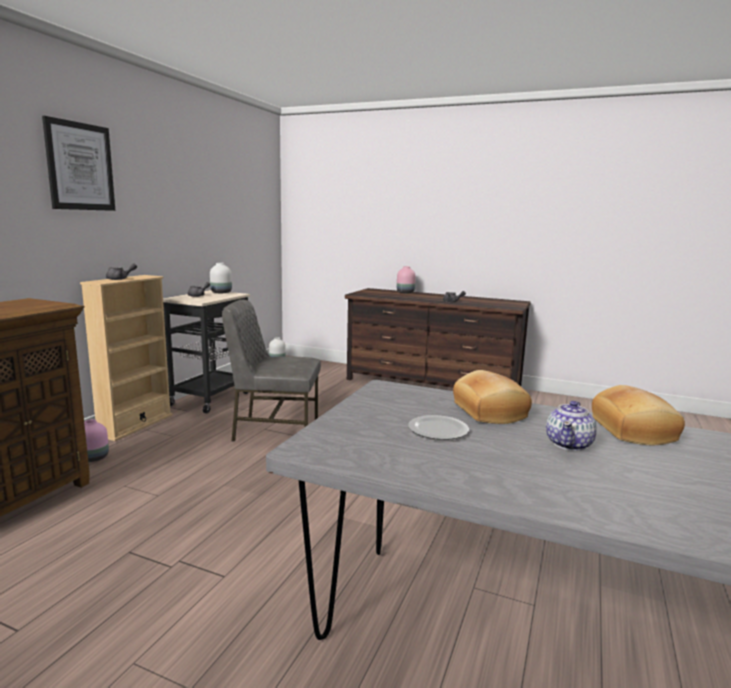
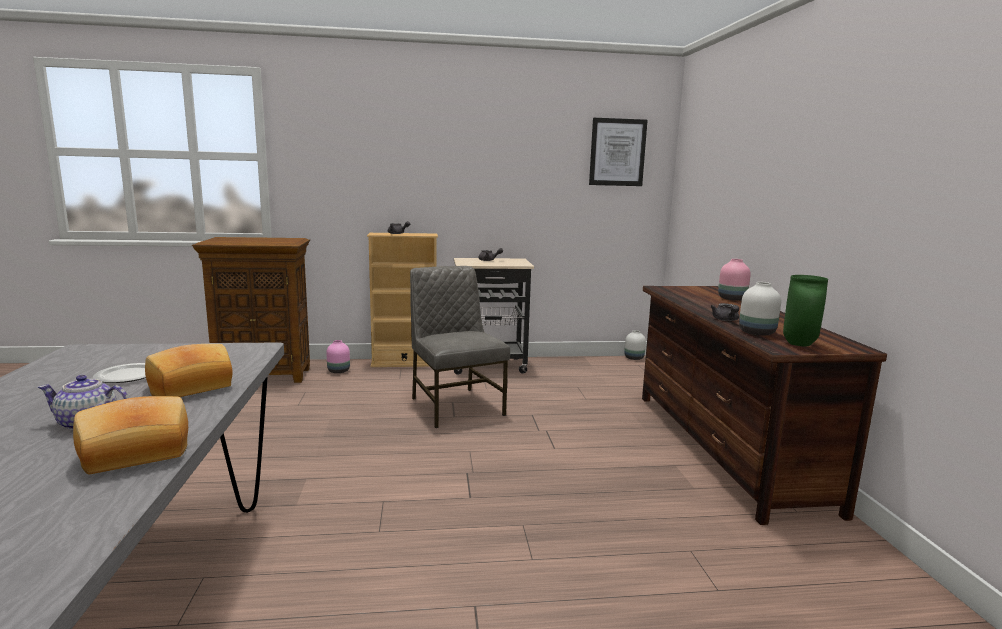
camera: 60 degrees right, 0 degrees up
(80, 166) = (383, 139): picture -> picture (617, 152)
(220, 292) = (517, 261): white vase -> white vase (755, 332)
(508, 304) = (800, 344): none -> green vase

